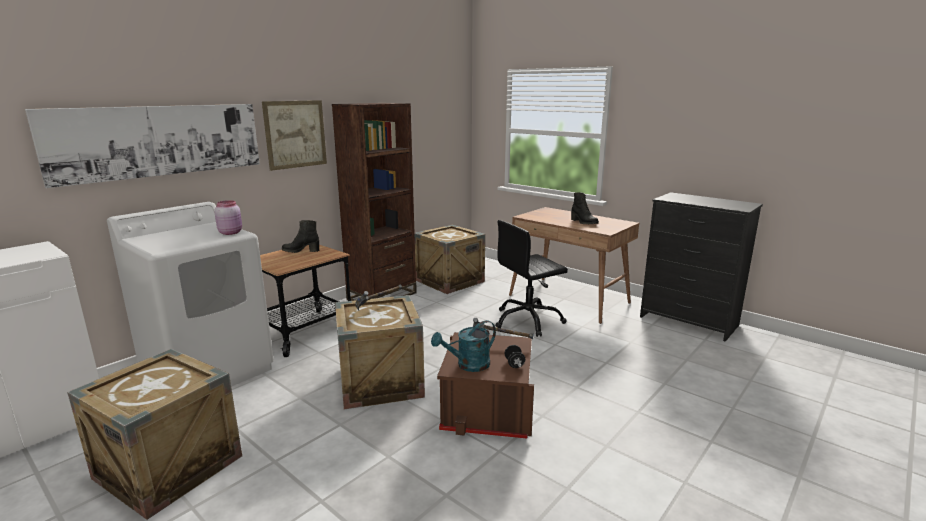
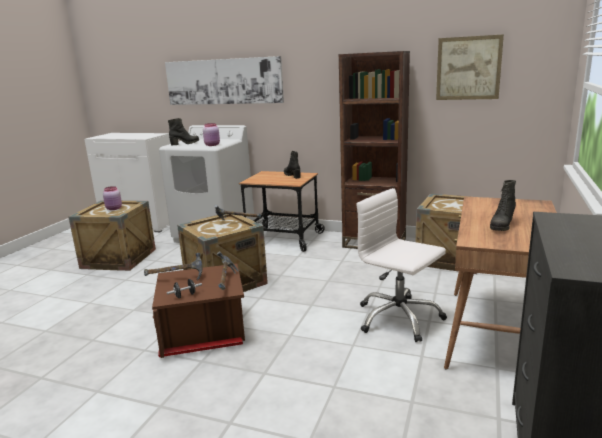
camera: 70 degrees right, 0 degrees up
(154, 380) = (114, 208): none -> pink jar
(171, 242) = (185, 143): none -> black boot
(295, 134) = (316, 80): picture -> picture (468, 68)
(468, 365) = (177, 279): turquoise watering can -> hammer
(528, 320) = (398, 318): black office chair -> white office chair

